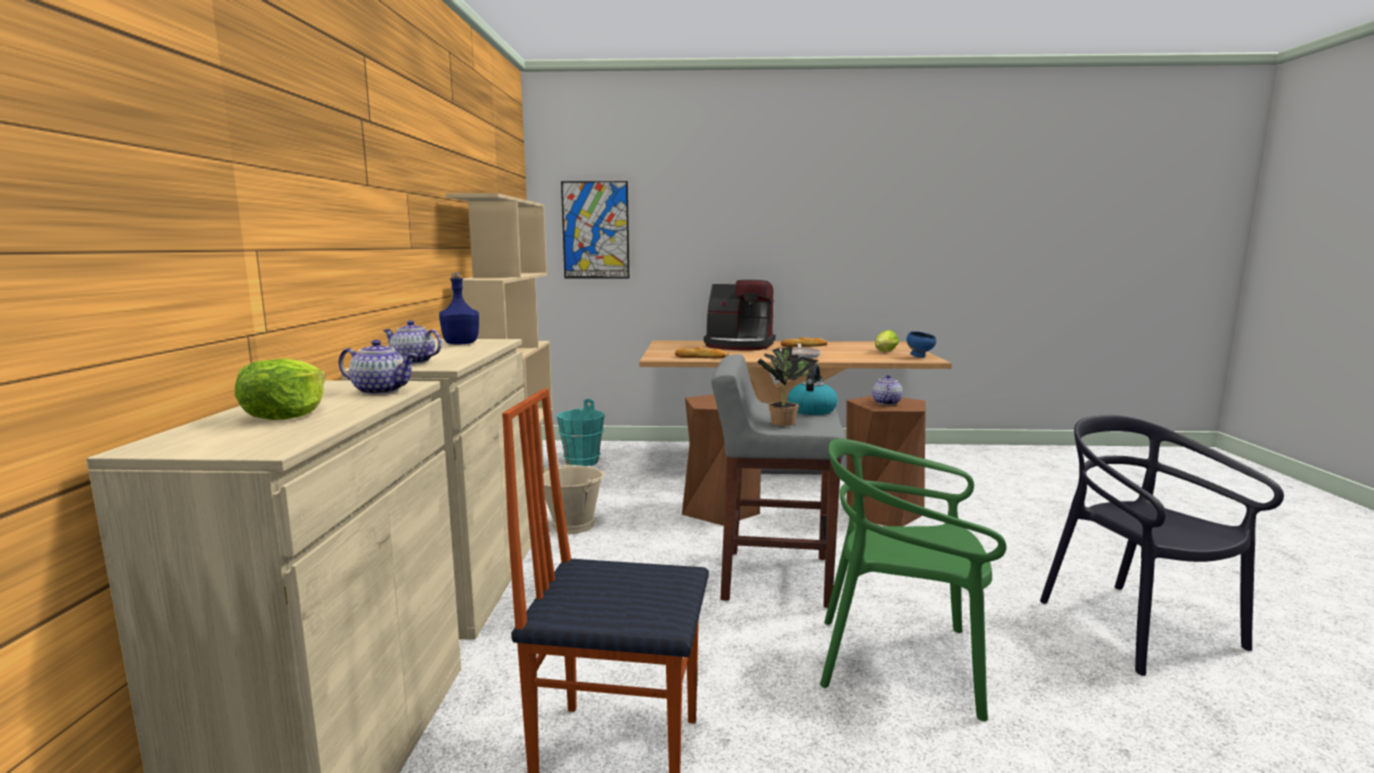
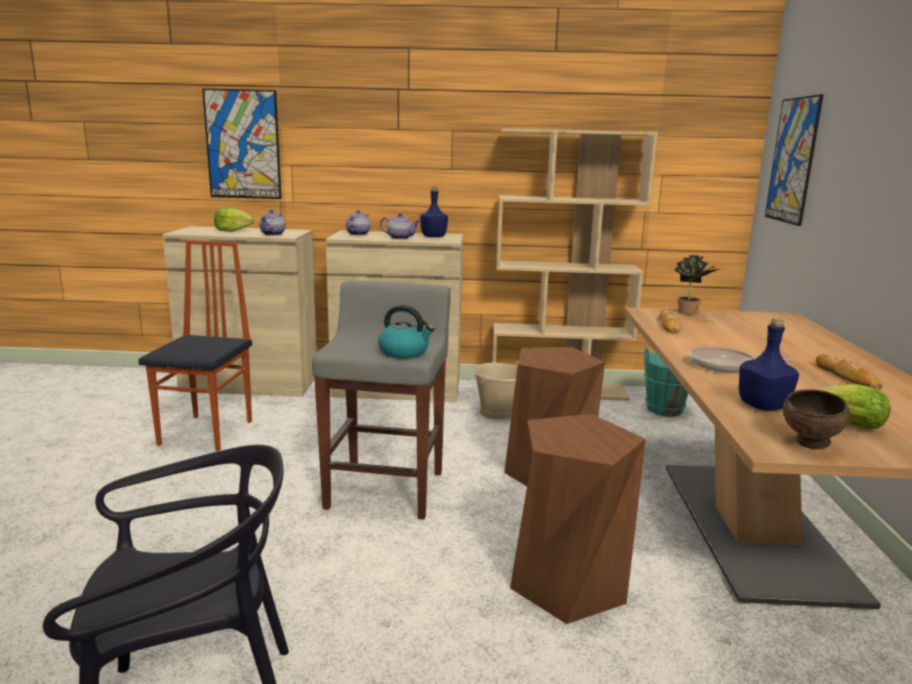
camera: 90 degrees right, 5 degrees up
(175, 201) = (243, 144): none -> picture
(739, 345) = (797, 344): coffee machine -> none
(785, 422) = (358, 340): potted plant -> potted plant (690, 313)
(871, 357) = (762, 406): none -> blue bottle
(885, 403) = (578, 433): teapot -> teapot (400, 238)
(899, 662) = (230, 528): green chair -> none
(920, 357) = (810, 445): blue bowl -> brown bowl

